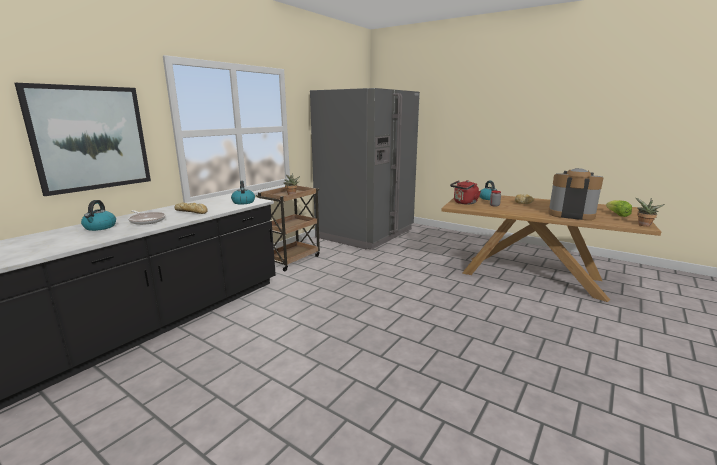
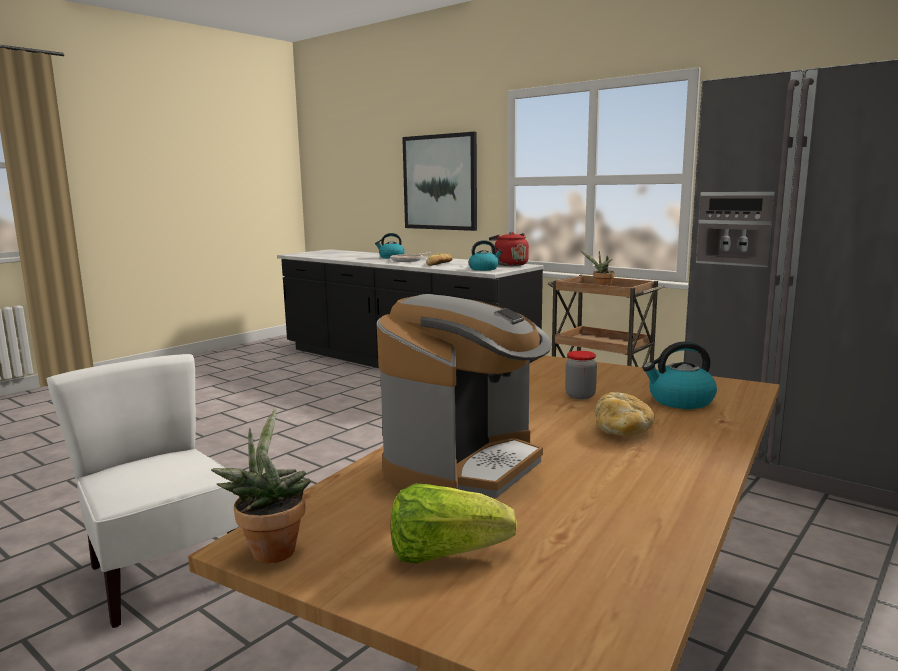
camera: 95 degrees right, 5 degrees down
(464, 203) = (600, 373): red kettle -> red kettle (509, 264)
(555, 364) = (163, 574): none -> white chair

